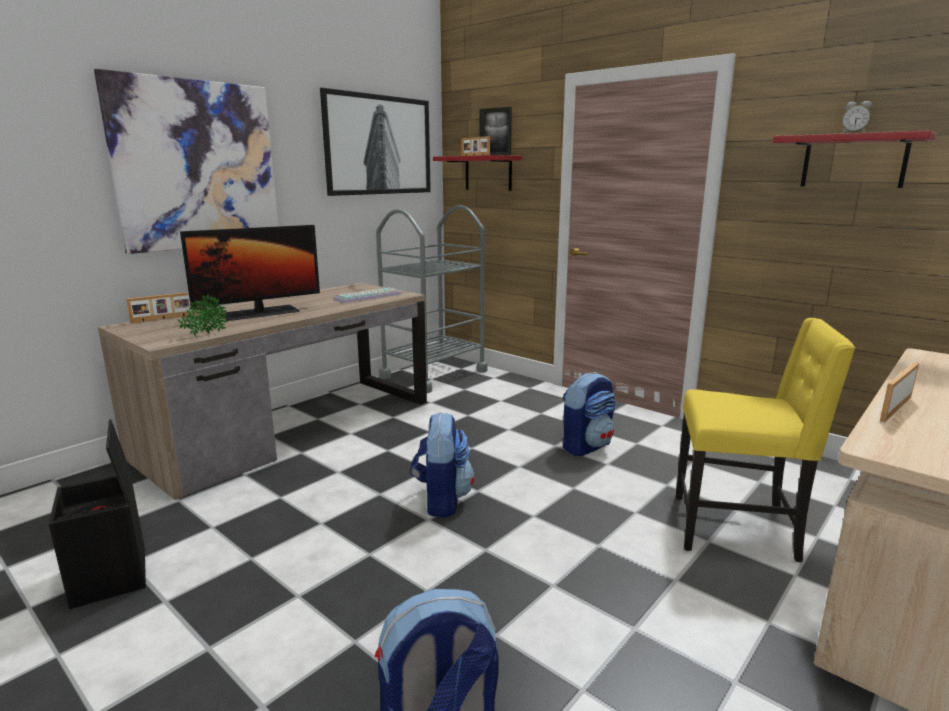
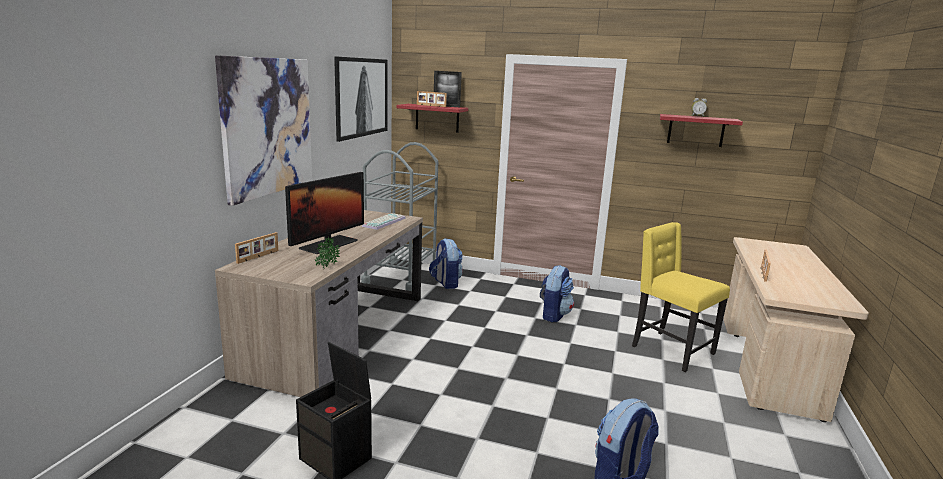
camera: 25 degrees left, 0 degrees up
(441, 500) = (502, 365): backpack -> backpack (445, 283)
(736, 529) = (670, 350): yellow chair -> yellow chair turned 120 degrees counterclockwise

